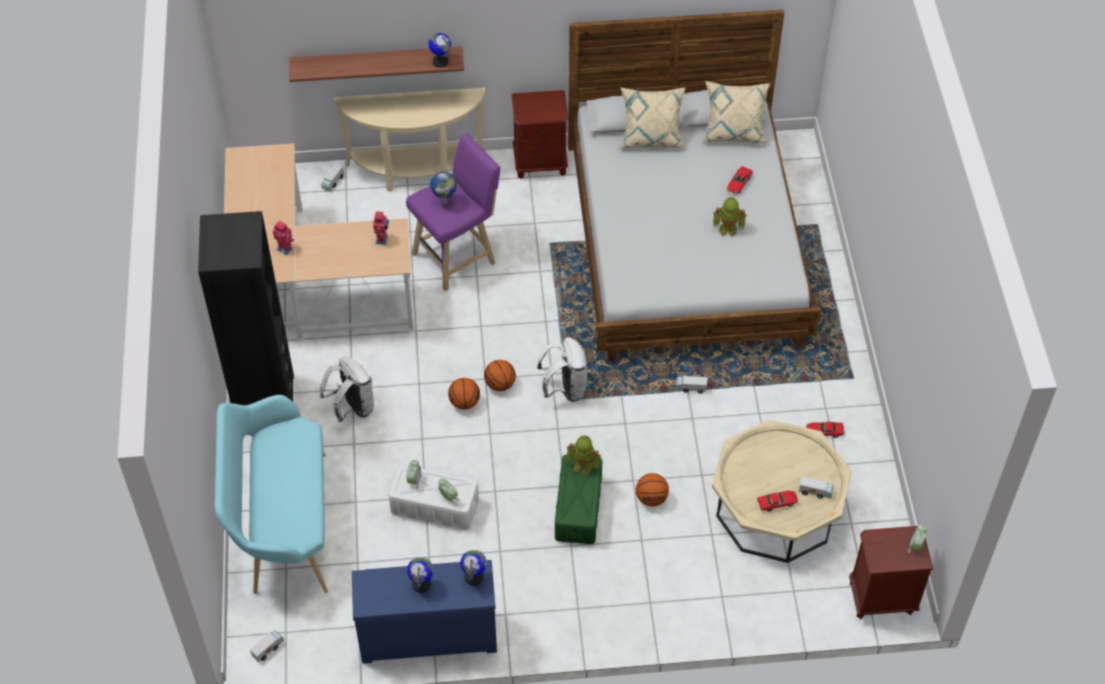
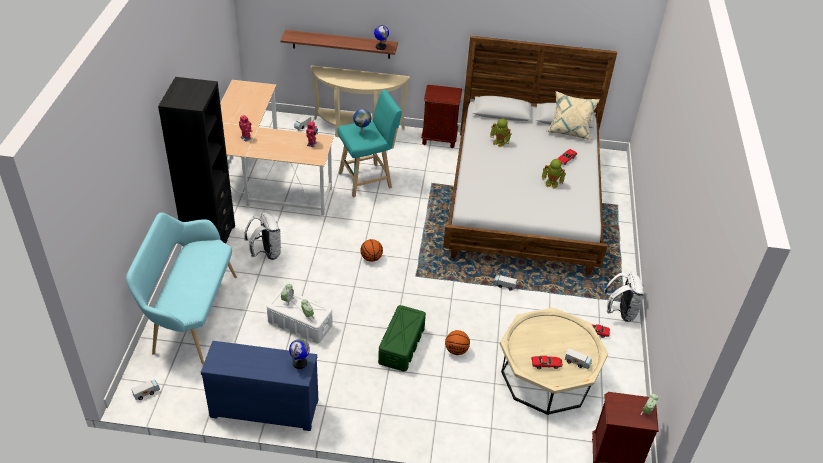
camera: 10 degrees right, 10 degrees down
(421, 584) = (259, 360): globe -> none
(457, 256) = (368, 179): purple stool -> turquoise stool
(464, 402) = (343, 264): basketball -> none
(565, 389) = (415, 269): white backpack -> white backpack (620, 312)
(583, 465) = (411, 314): toy robot -> toy robot (499, 142)
(651, 137) = (513, 124): beige pillow -> none

